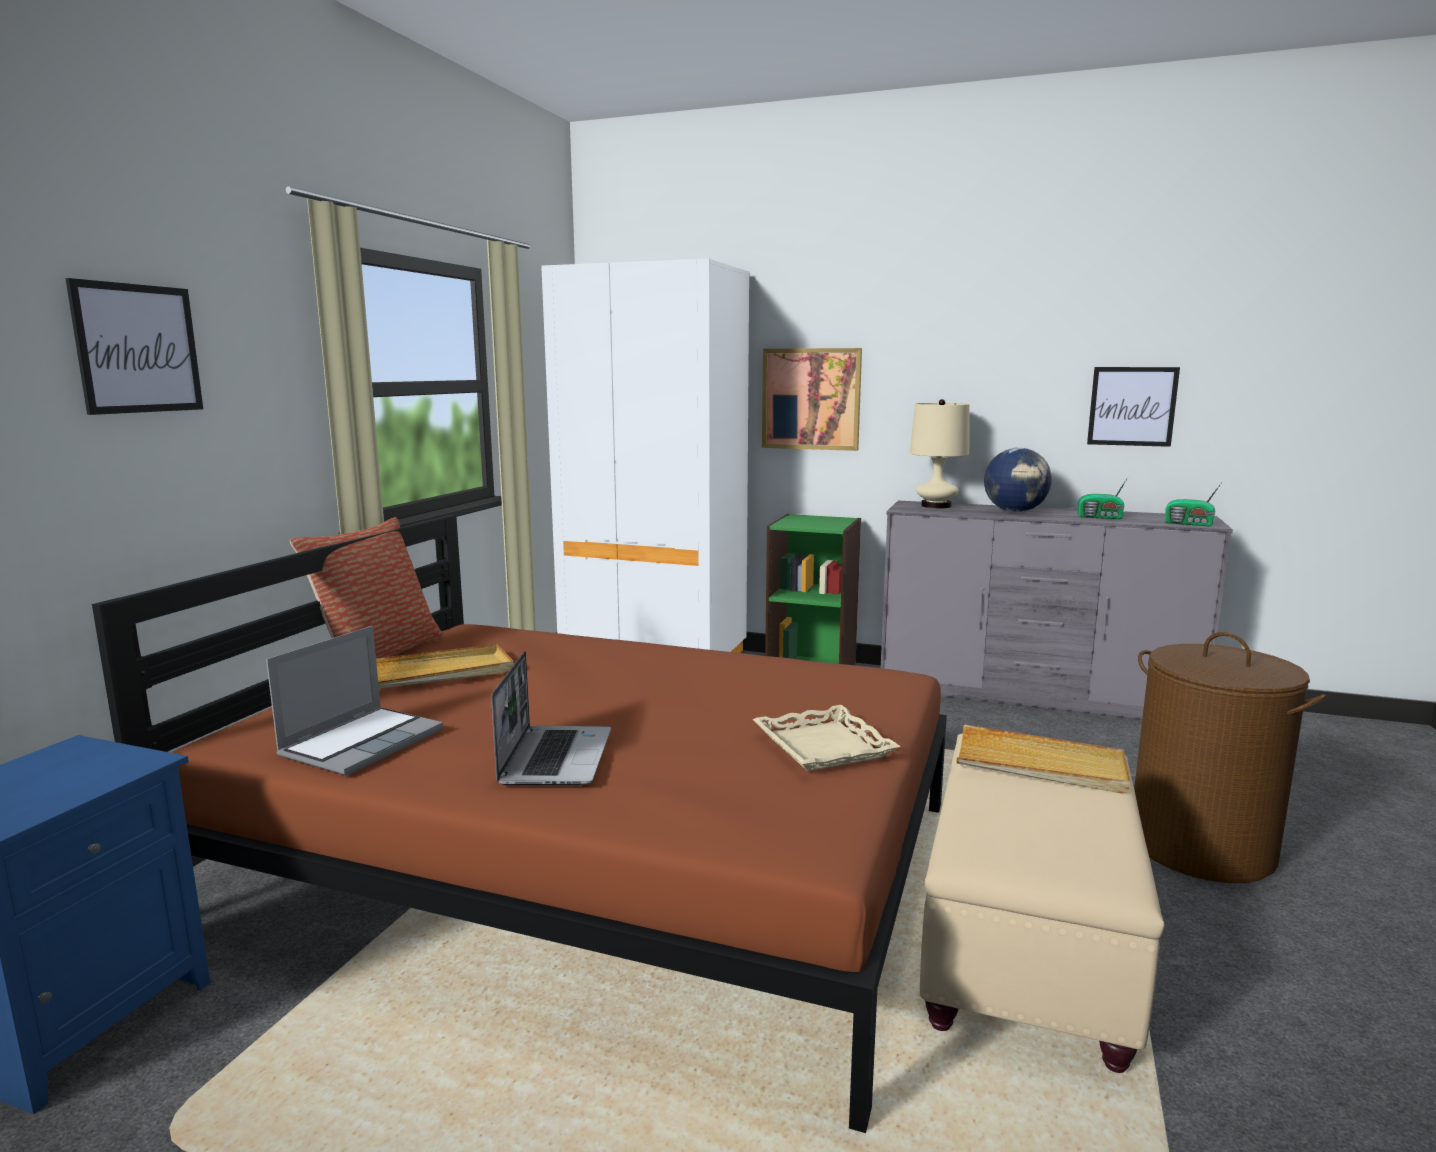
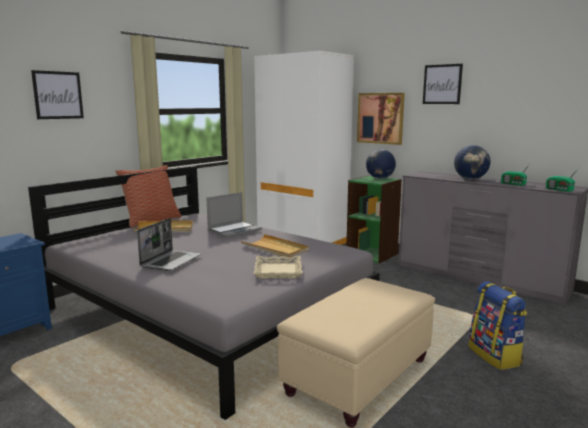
camera: 20 degrees right, 0 degrees up
(362, 742) = (113, 248): laptop -> laptop (234, 230)
(593, 859) = (208, 313): brown bed -> grey bed
(820, 519) = (380, 178): none -> globe
(936, 506) = (433, 174): beige table lamp -> none
(1040, 765) = (380, 294): beige tray -> beige tray (275, 248)
(1132, 406) = (542, 124): picture -> picture (442, 84)
(1201, 847) = (495, 356): brown laundry basket -> backpack

